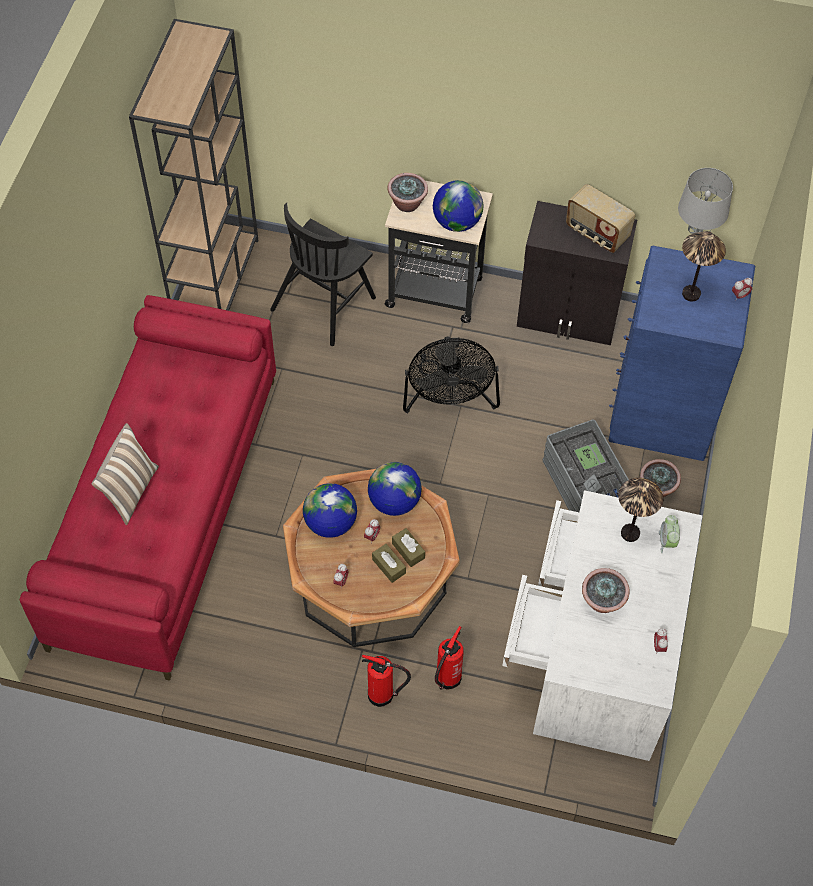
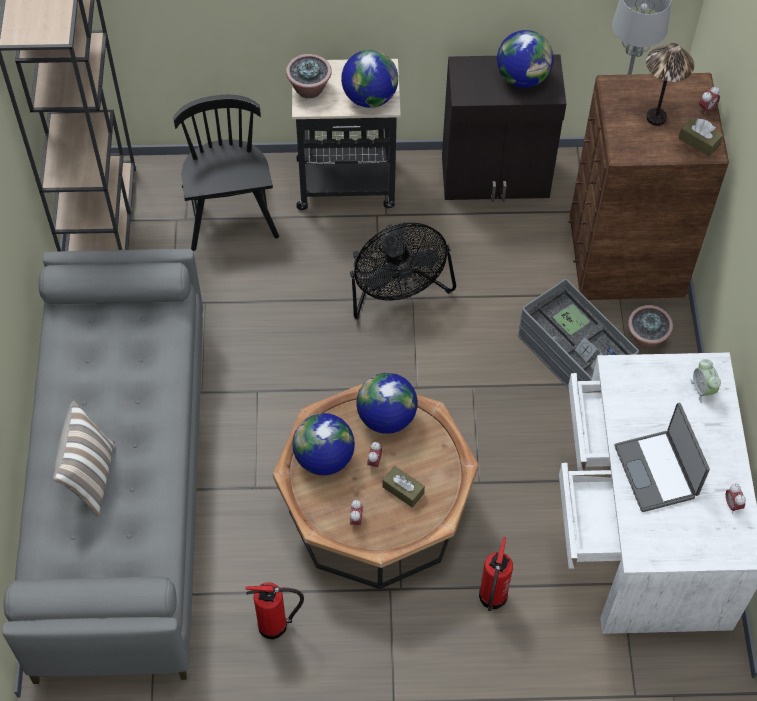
camera: 15 degrees left, 0 degrees up
(166, 508) = (123, 487): red sofa -> grey sofa
(326, 299) = (231, 216): black chair -> black chair turned 150 degrees clockwise
(383, 695) = (429, 634): fire extinguisher -> fire extinguisher (275, 625)
(408, 550) = (418, 467): brown tissue box -> brown tissue box (699, 142)
(596, 233) = (522, 78): radio -> globe
(602, 602) = (657, 471): potted plant -> laptop
(630, 533) = (662, 390): table lamp -> none
(661, 413) = (625, 256): blue dresser -> brown dresser

